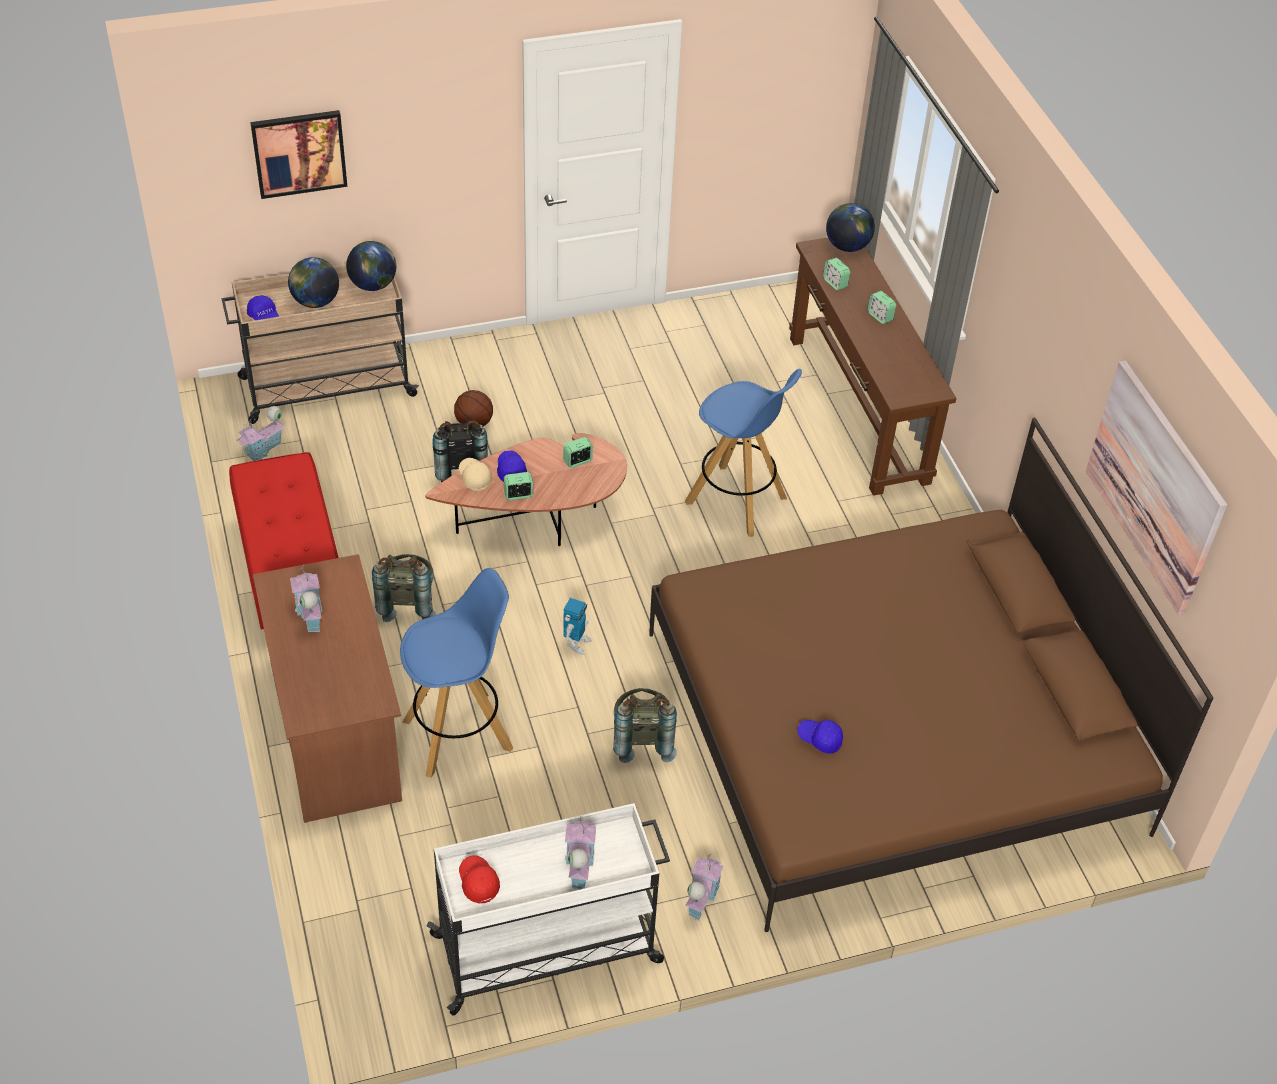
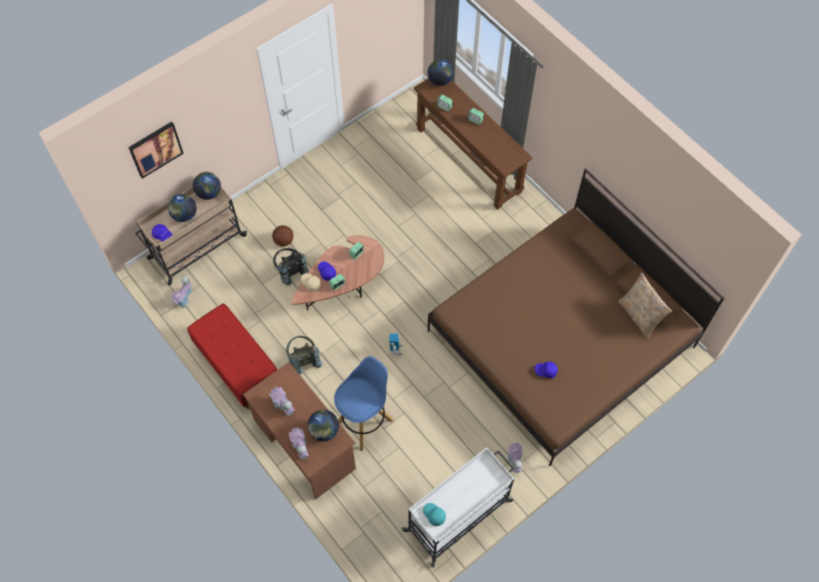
camera: 20 degrees left, 15 degrees up
(357, 676) = (324, 431): none -> globe
(478, 883) = (434, 515): red cap -> turquoise cap
(579, 866) = (474, 487): toy house -> toy house (300, 447)
(641, 739) = (450, 390): grey backpack -> none
(737, 501) = (434, 237): blue stool -> none
(1048, 713) = (639, 316): none -> beige pillow
(1155, 486) = (671, 206): picture -> none

